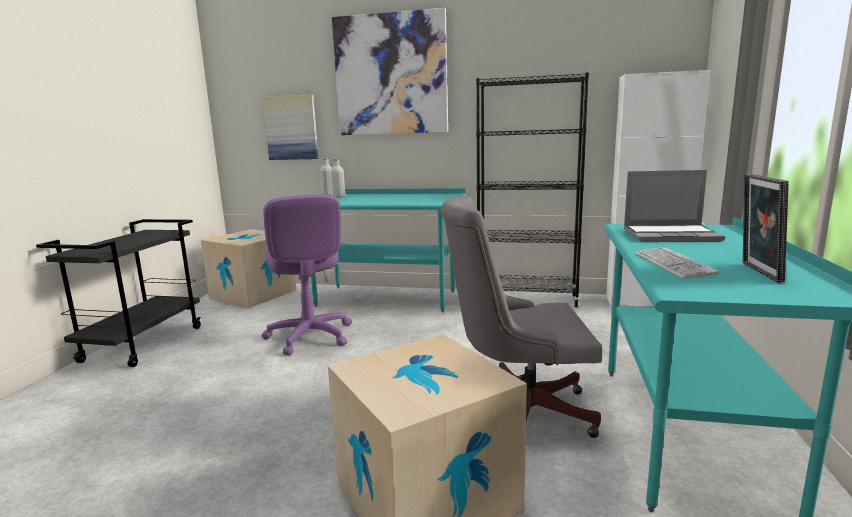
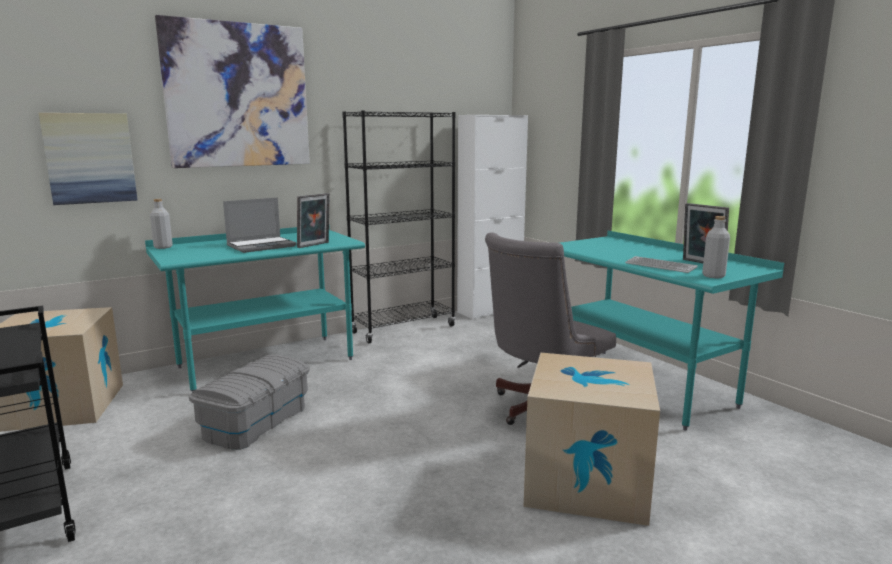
camera: 45 degrees left, 0 degrees up
(309, 336) = (256, 422): purple office chair -> grey storage box
(338, 196) = (191, 248): grey bottle -> grey bottle (713, 276)
(411, 202) = (314, 245): none -> picture frame
(671, 235) = (603, 248): laptop -> laptop (262, 246)

